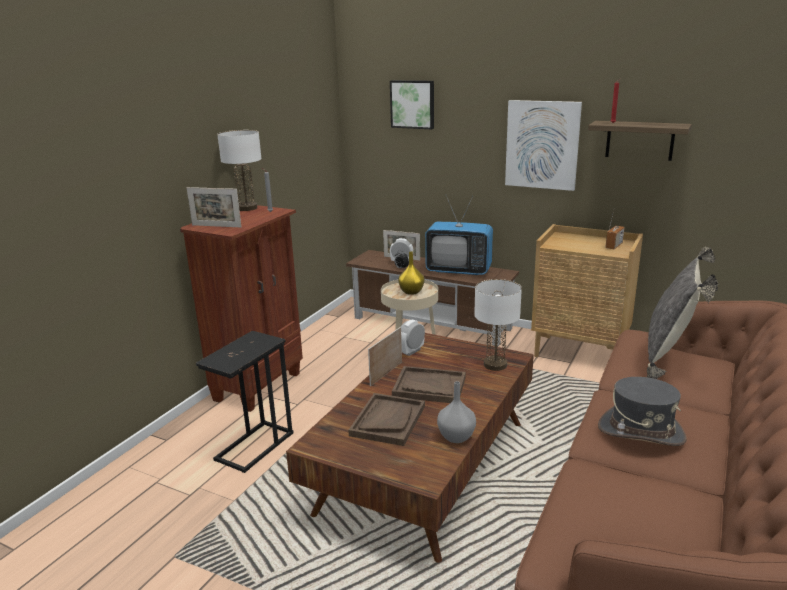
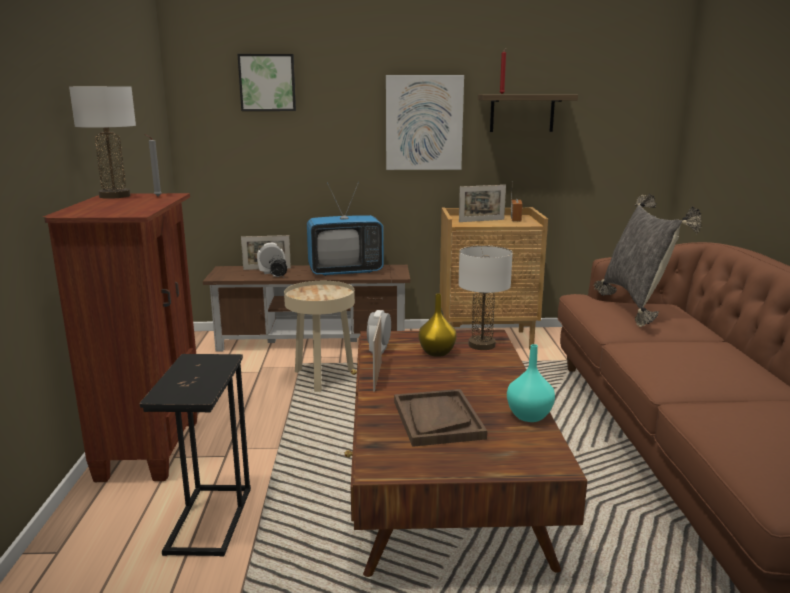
camera: 30 degrees left, 5 degrees down
(216, 226) = (102, 211): picture frame -> picture frame (481, 220)
(412, 291) = (322, 293): yellow vase -> yellow vase (437, 352)
(429, 387) = (441, 378): brown tray -> none
(455, 437) = (528, 416): grey vase -> turquoise vase
(641, 432) = (694, 365): grey hat -> none

